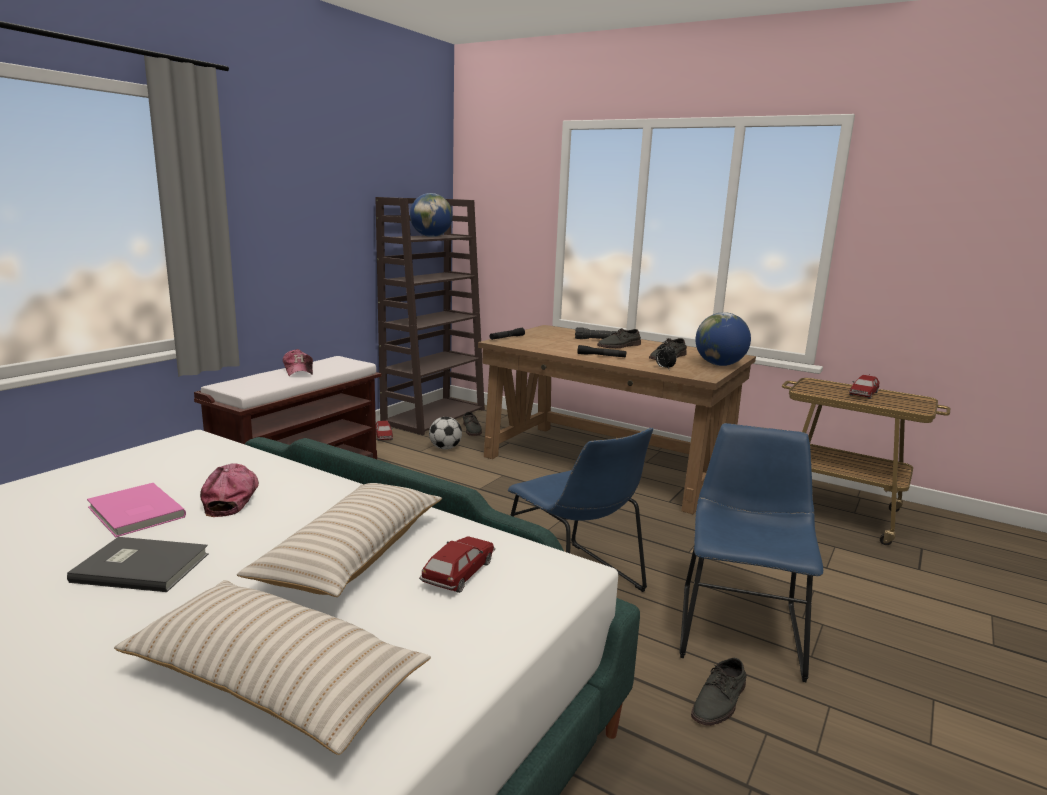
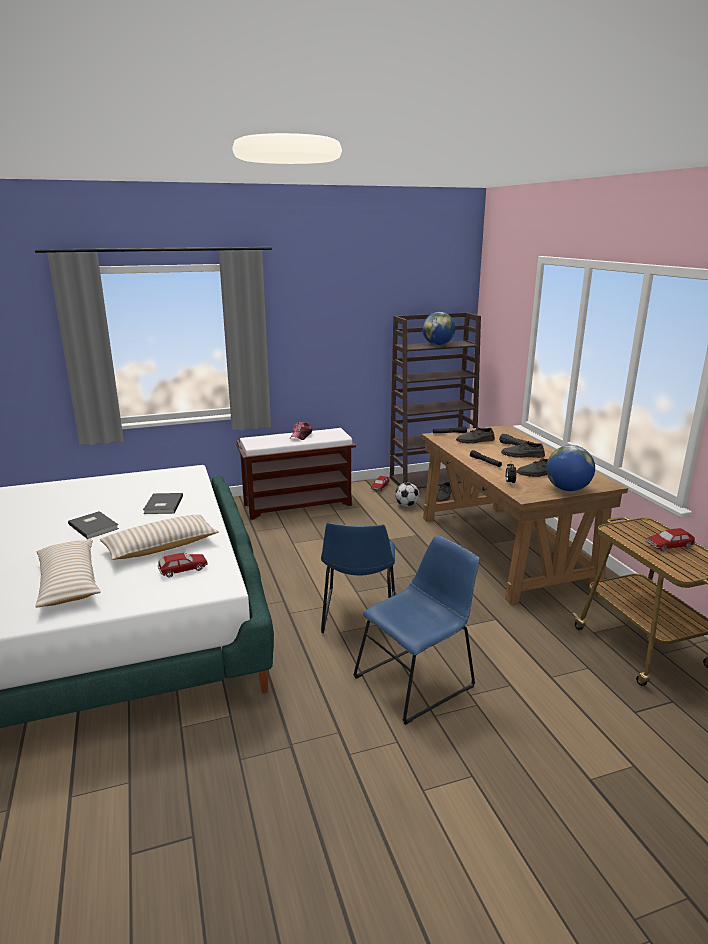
camera: 40 degrees right, 5 degrees up
(134, 513) = (122, 502): pink book -> none
(232, 497) = (162, 505): cap -> grey book
(720, 701) = (340, 706): grey shoe -> grey shoe (475, 441)

